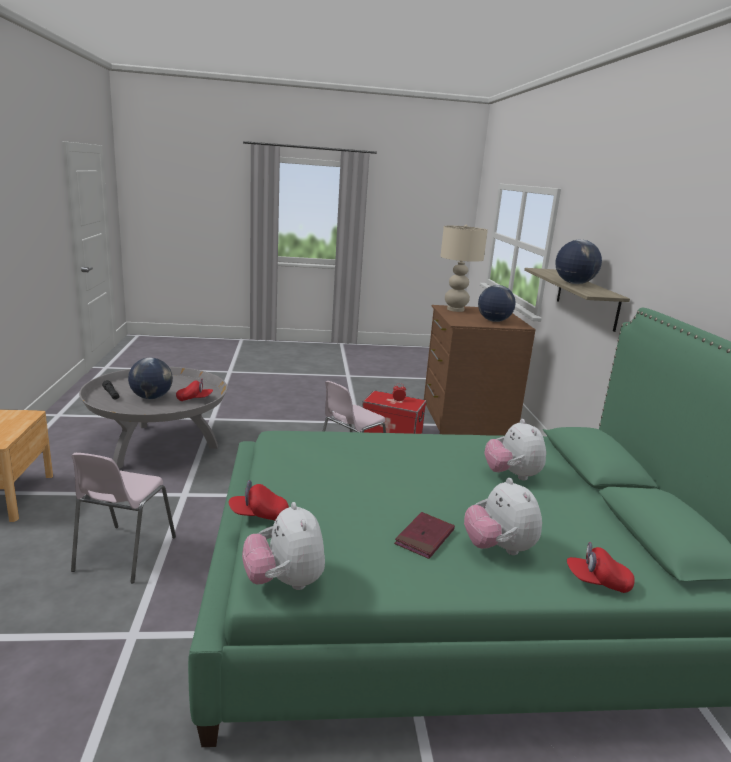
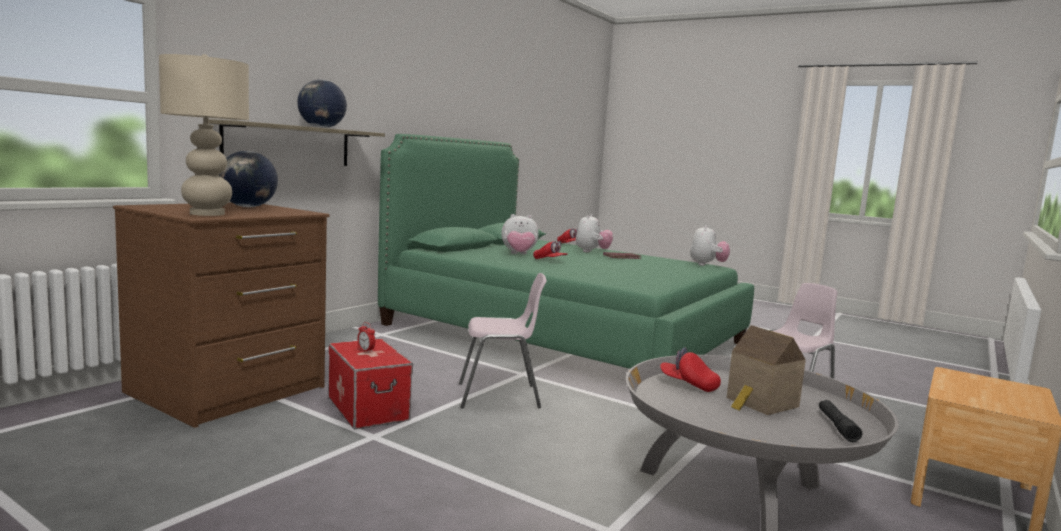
camera: 140 degrees left, 10 degrees down
(151, 397) = (760, 403): globe -> toy house
(258, 515) = (704, 273): red cap -> red cap (549, 260)
(512, 475) = (519, 254): plush toy -> plush toy turned 60 degrees clockwise

